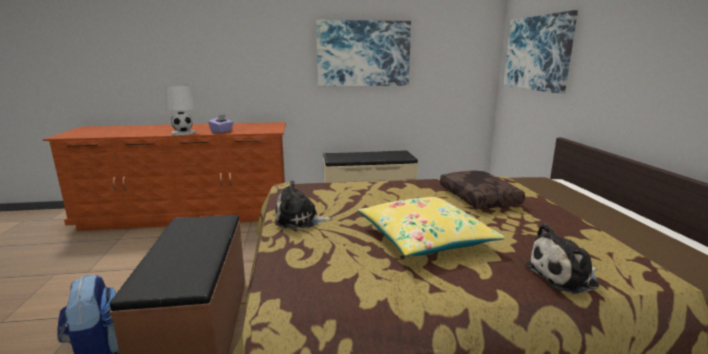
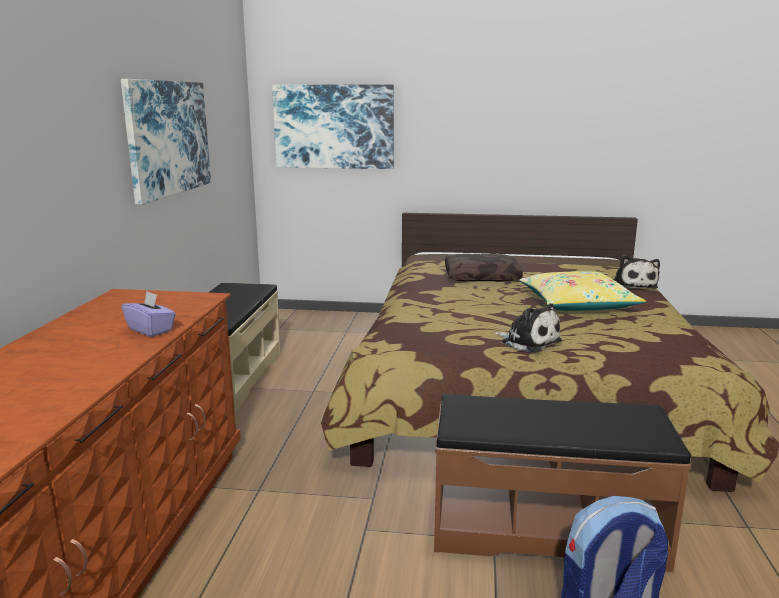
camera: 75 degrees left, 0 degrees up
(183, 133) = (112, 362): white table lamp -> none
(300, 220) = (528, 341): plush toy -> plush toy turned 60 degrees counterclockwise

